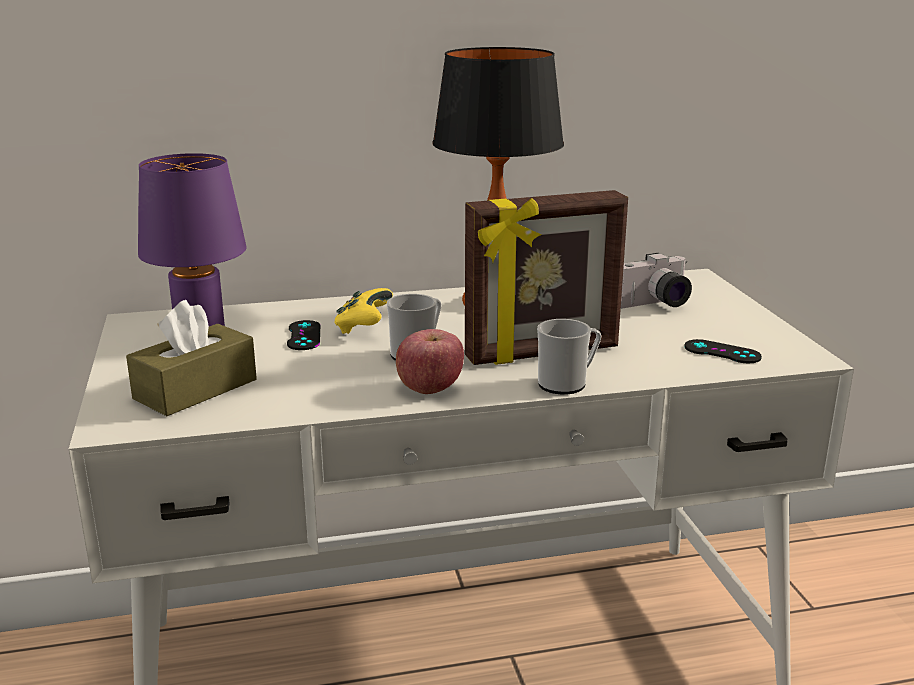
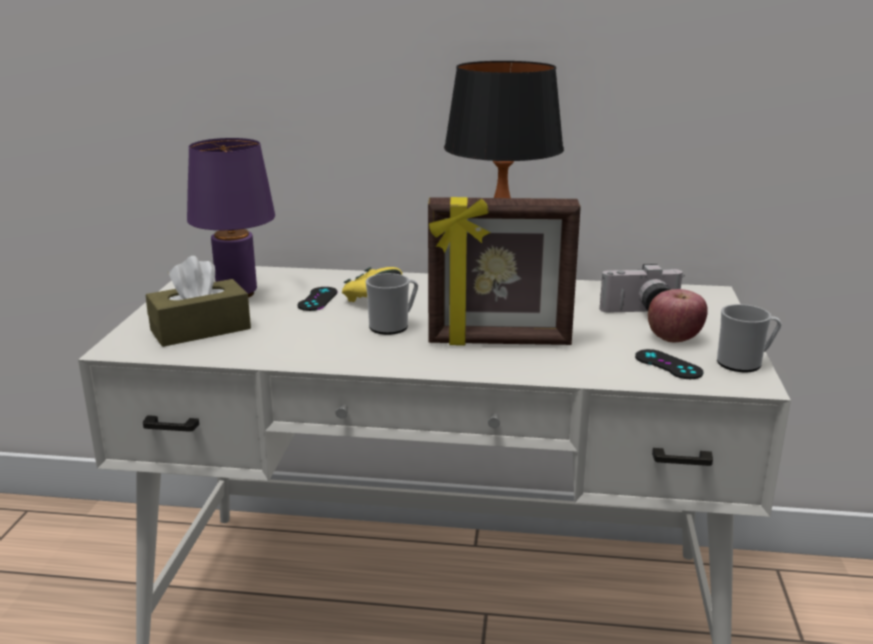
camera: 20 degrees right, 0 degrees up
(430, 388) = (377, 356): apple -> apple (674, 338)
(567, 384) = (496, 371): mug -> mug (744, 363)

